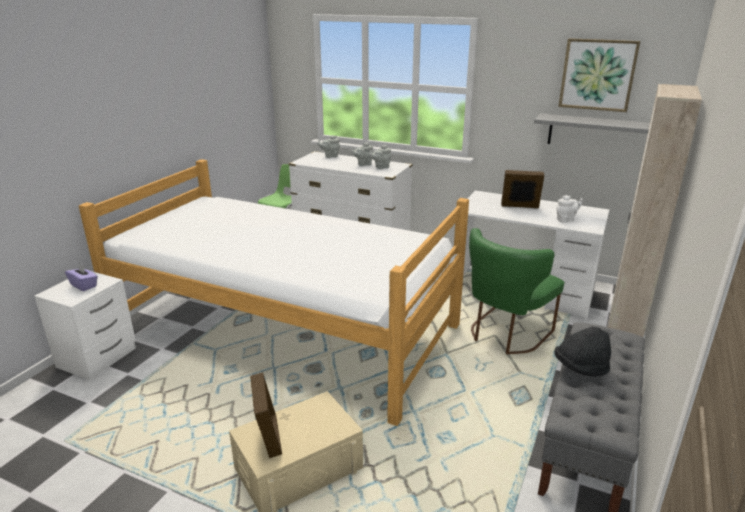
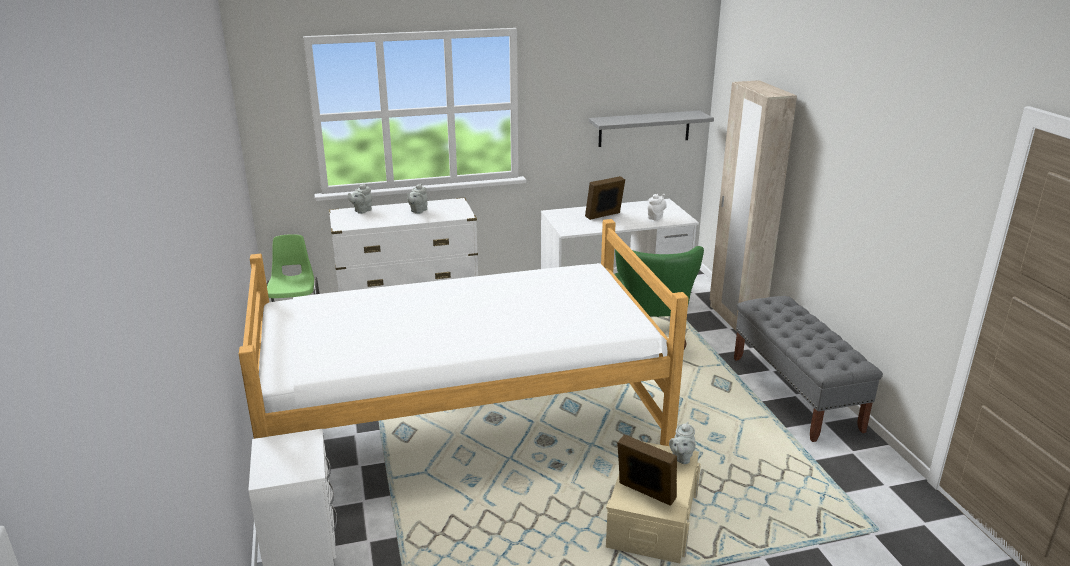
camera: 40 degrees left, 0 degrees up
(84, 285) = (290, 453): purple tissue box -> none
(381, 167) = (442, 209): grey teapot -> grey teapot (681, 458)
(580, 368) = (790, 333): black hat -> none
(597, 75) = (637, 73): picture -> none

